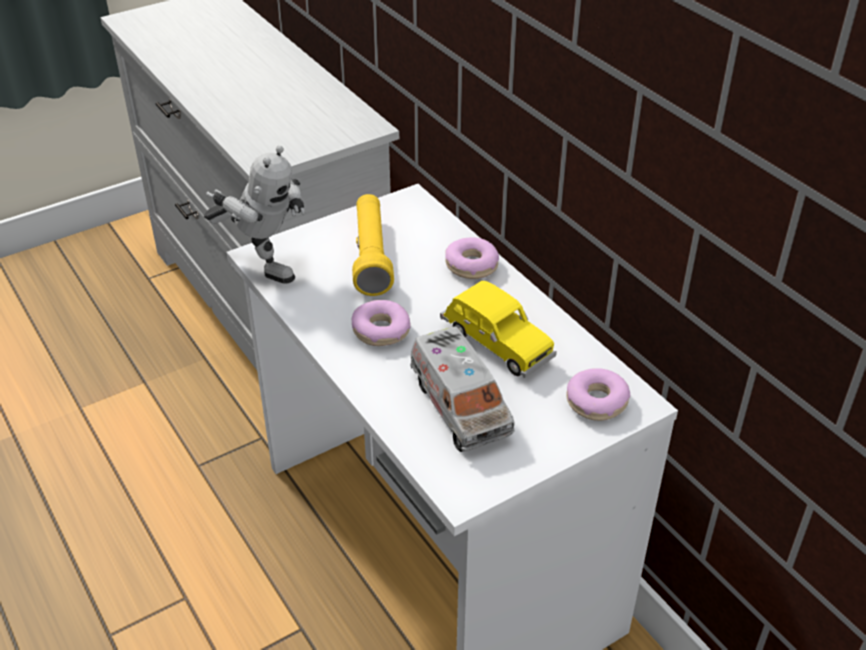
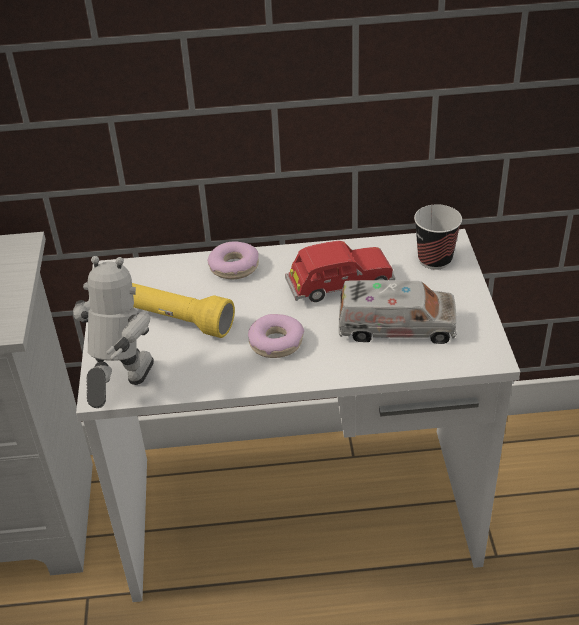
camera: 60 degrees left, 0 degrees up
(263, 265) = (122, 391): toy robot -> toy robot turned 45 degrees counterclockwise
(496, 344) = (339, 286): yellow toy car -> red toy car
(597, 401) = (435, 259): donut -> cup

